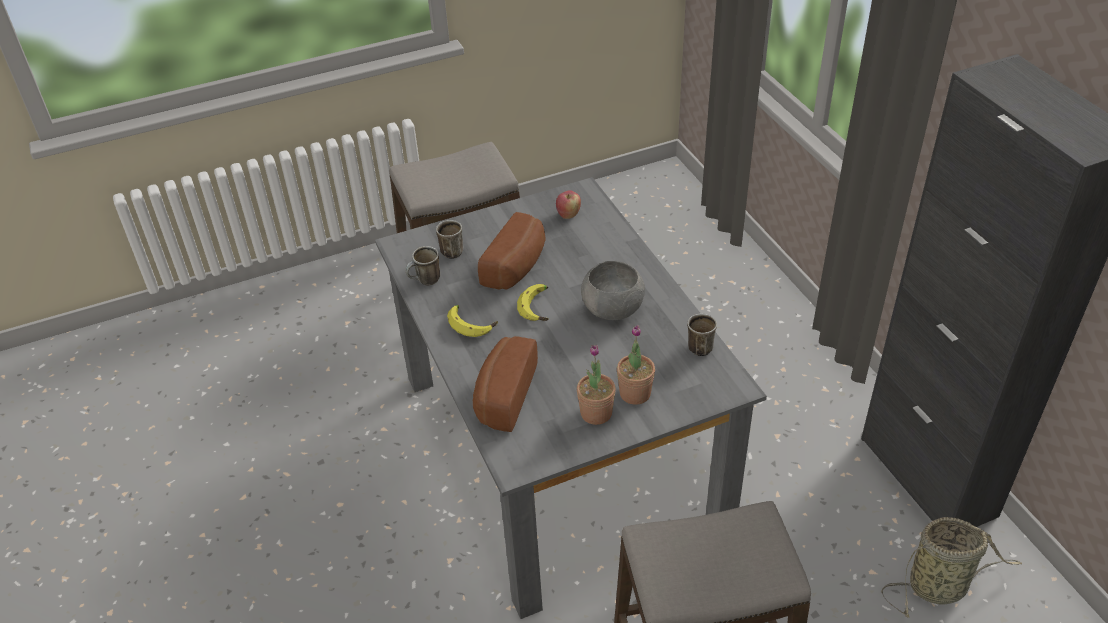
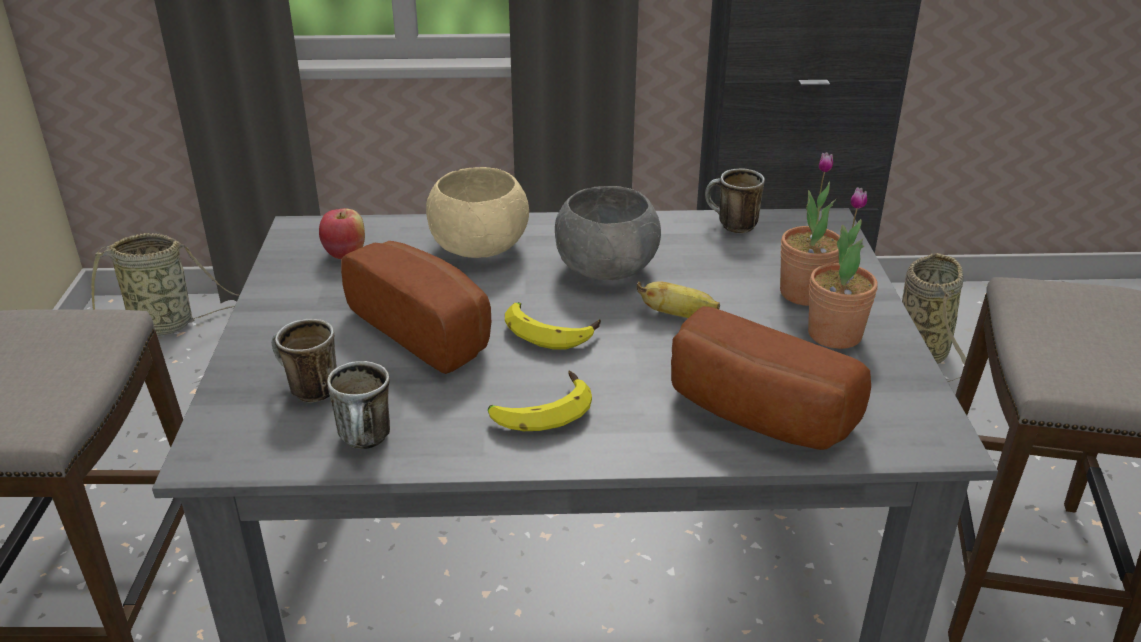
camera: 70 degrees left, 10 degrees down
(580, 348) = (678, 315): none -> banana
(604, 256) = (478, 248): none -> beige bowl
(671, 197) = (167, 325): none -> basket

